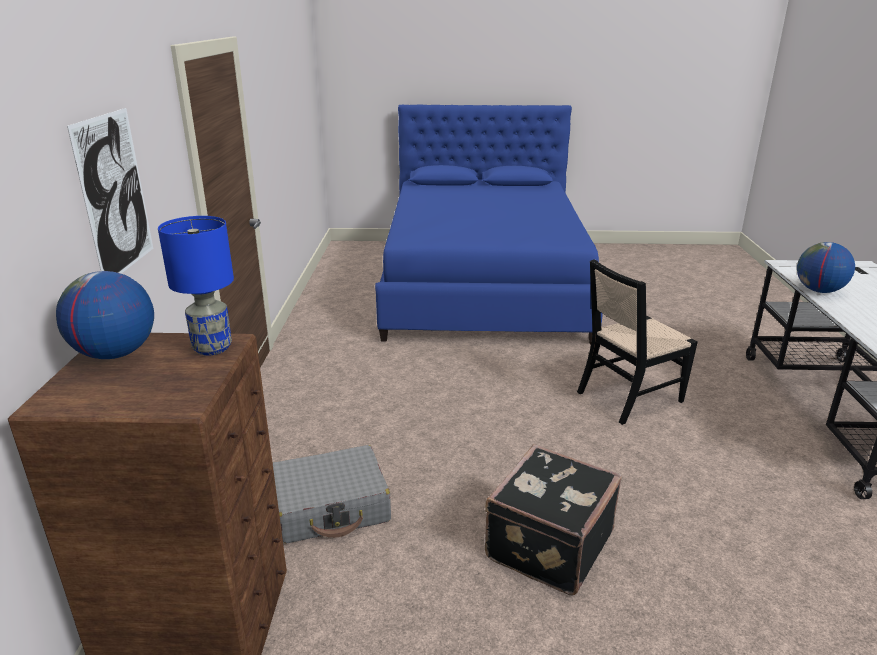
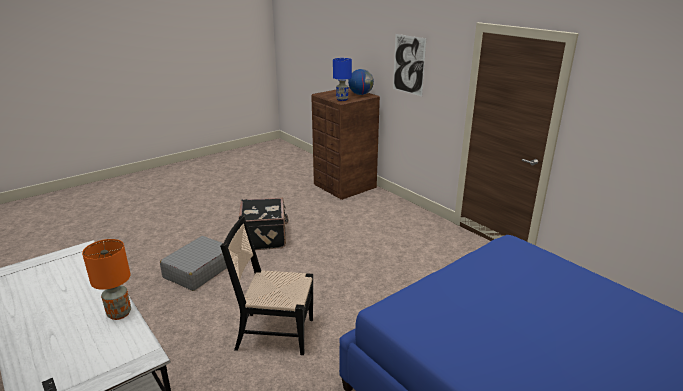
camera: 140 degrees right, 0 degrees up
(331, 507) = (356, 216): grey suitcase -> grey suitcase (198, 270)
(629, 398) = (275, 333): chair -> chair turned 105 degrees counterclockwise
(819, 291) = (119, 313): globe -> orange table lamp

